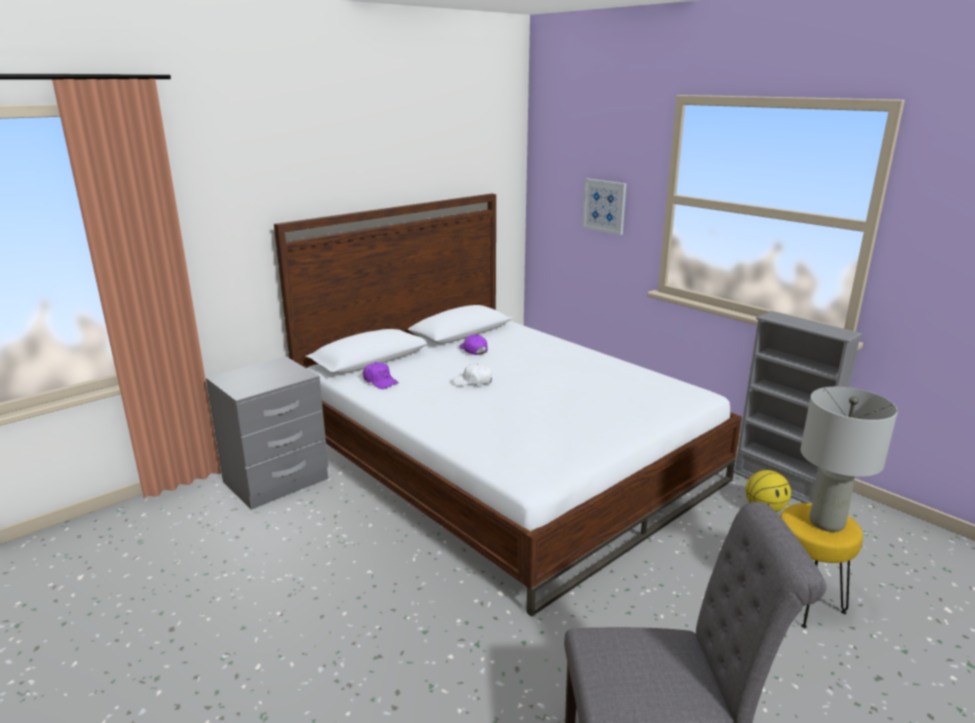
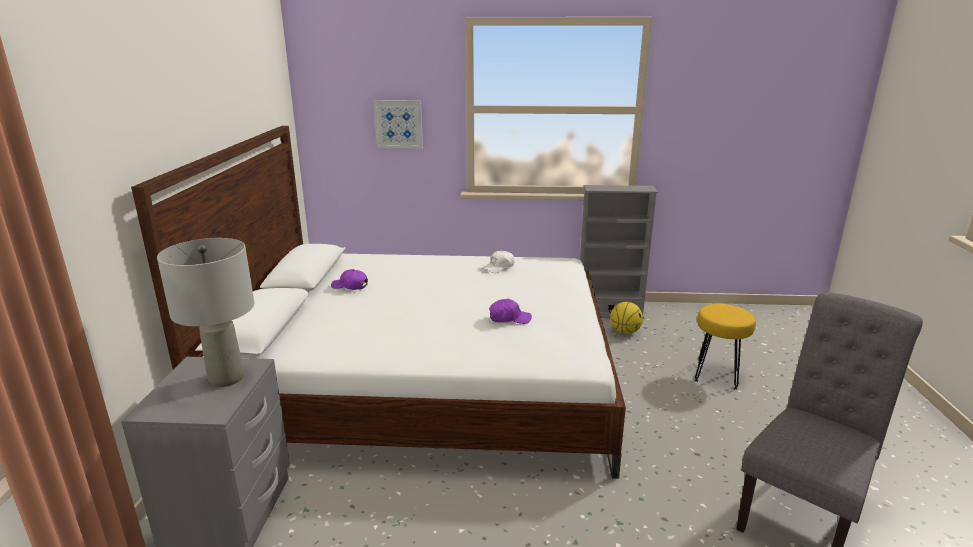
camera: 45 degrees left, 0 degrees up
(380, 381) = (314, 344): purple cap -> purple cap (509, 318)
(473, 381) = (403, 311): white cap -> white cap (499, 267)
(826, 523) = (730, 313): grey table lamp -> grey table lamp (225, 378)

